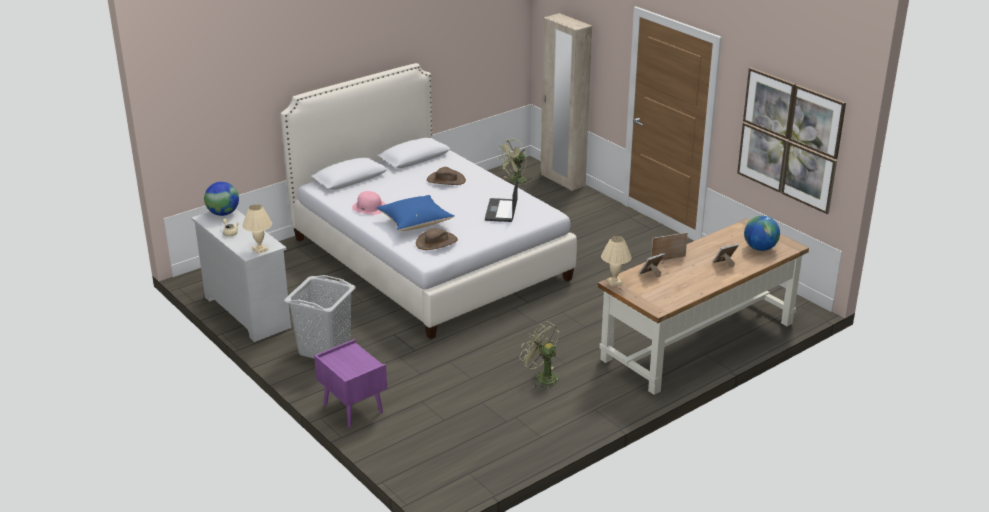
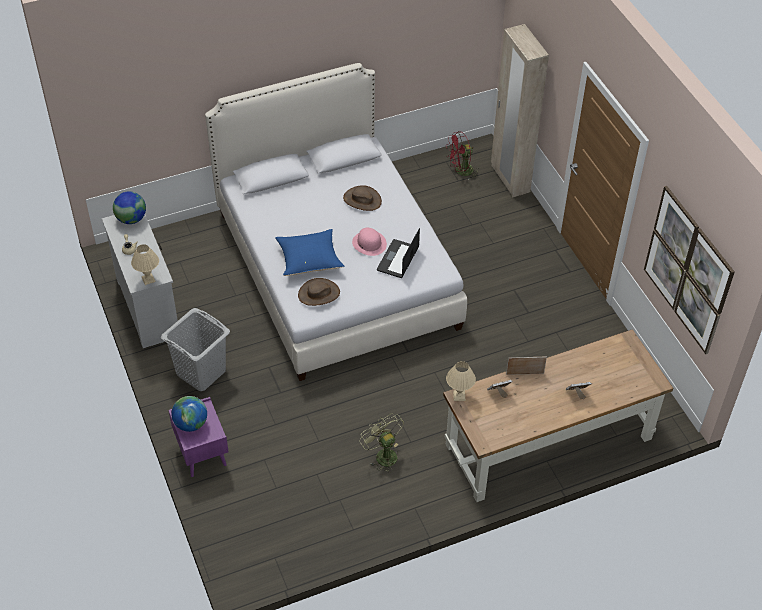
camera: 15 degrees right, 20 degrees up
(369, 207) = (275, 227): pink hat -> pink hat (369, 243)
(515, 181) = (460, 172): green fan -> red fan
(760, 248) = (622, 378): globe -> globe (191, 424)

